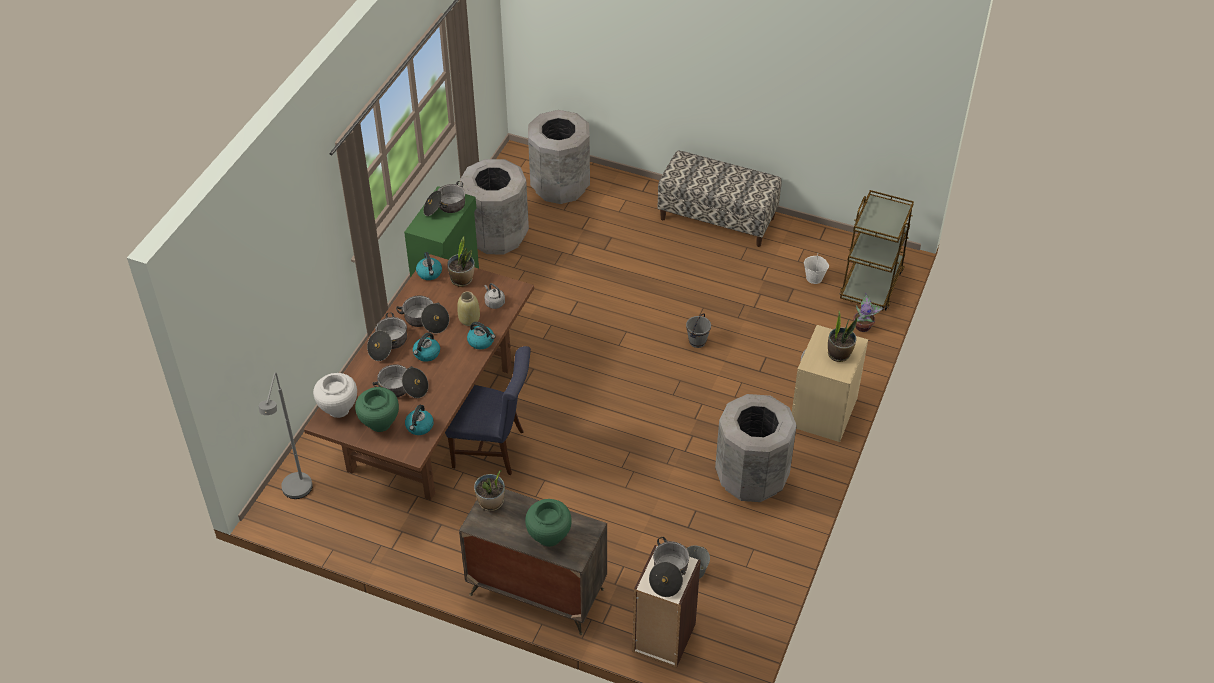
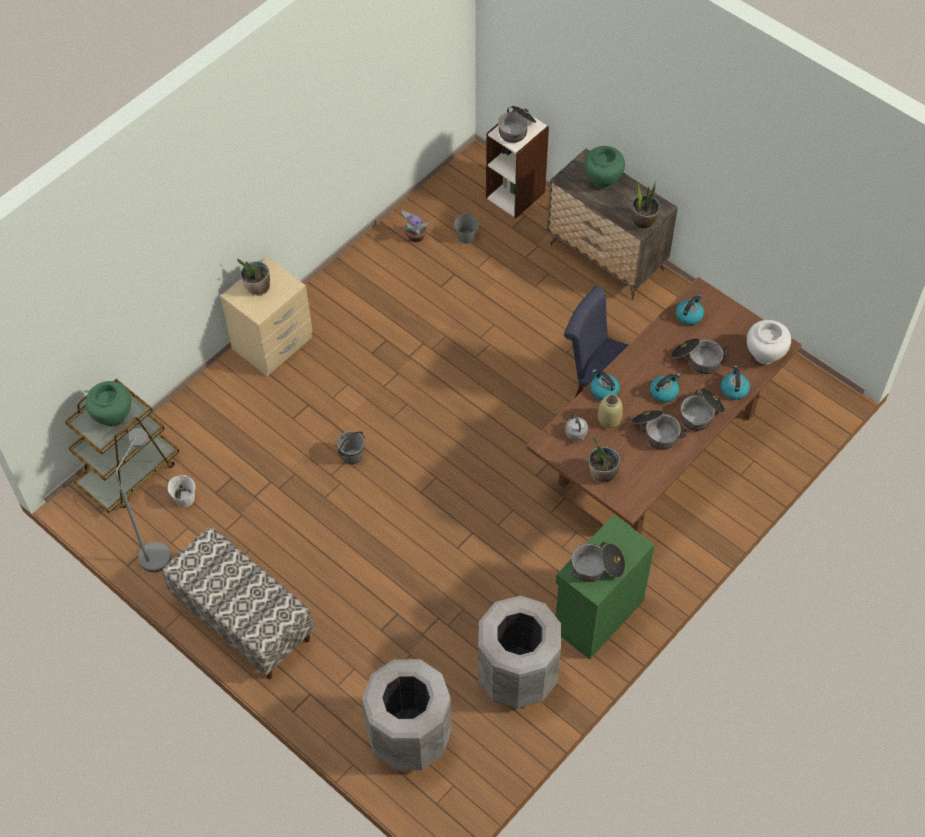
camera: 160 degrees left, 10 degrees up
(297, 494) = (806, 404): grey floor lamp -> grey floor lamp (158, 550)
(380, 423) = (726, 329): green vase -> green vase (113, 417)
(429, 273) = (636, 493): kettle -> kettle (734, 389)
(751, 478) = (376, 301): grey trash can -> none
(863, 326) = (173, 423): potted plant -> potted plant (415, 237)

